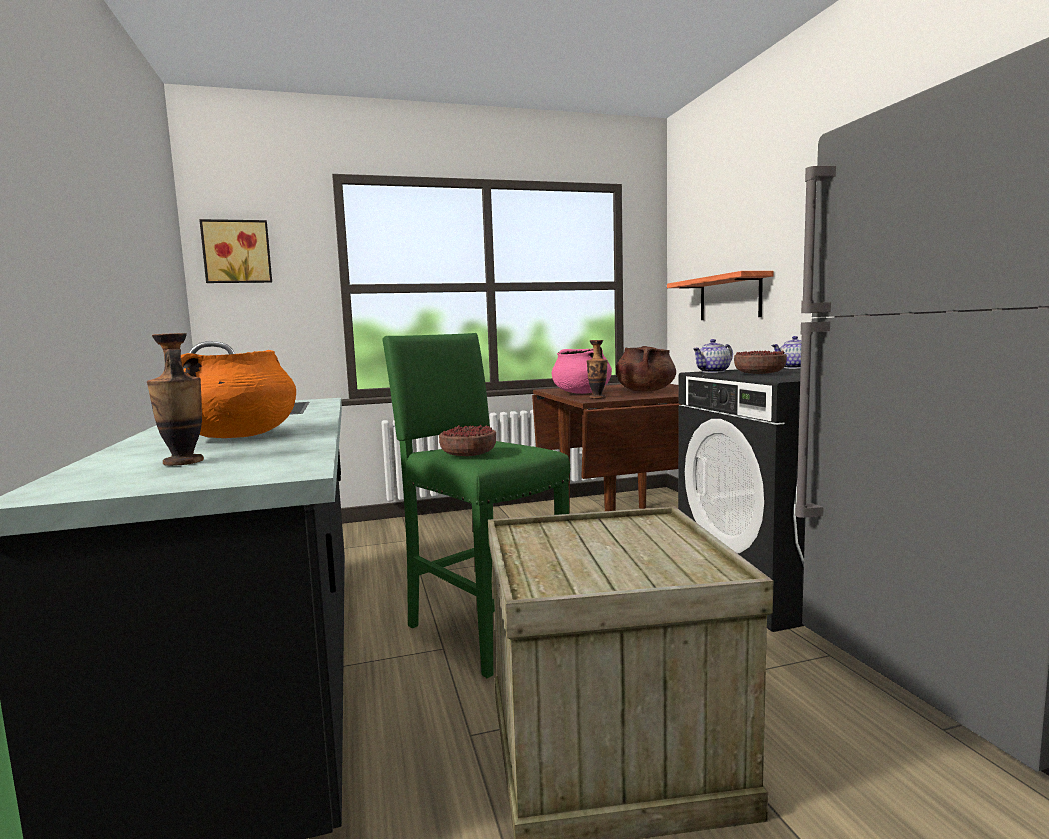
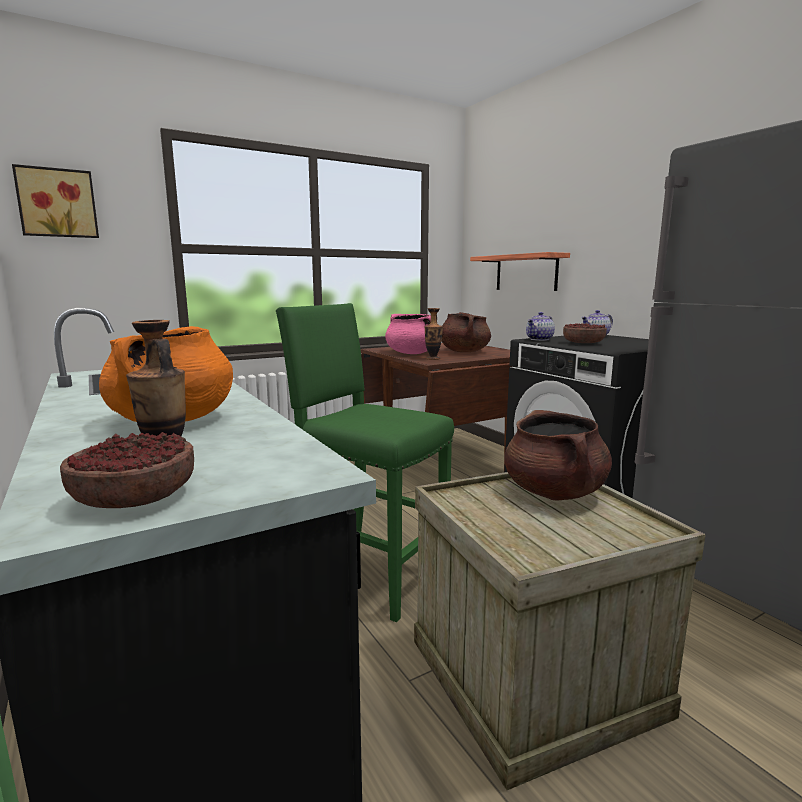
camera: 15 degrees left, 5 degrees up
(469, 454) = (369, 422): bowl -> bowl (136, 497)
(639, 534) = (554, 493): none -> brown cooking pot

